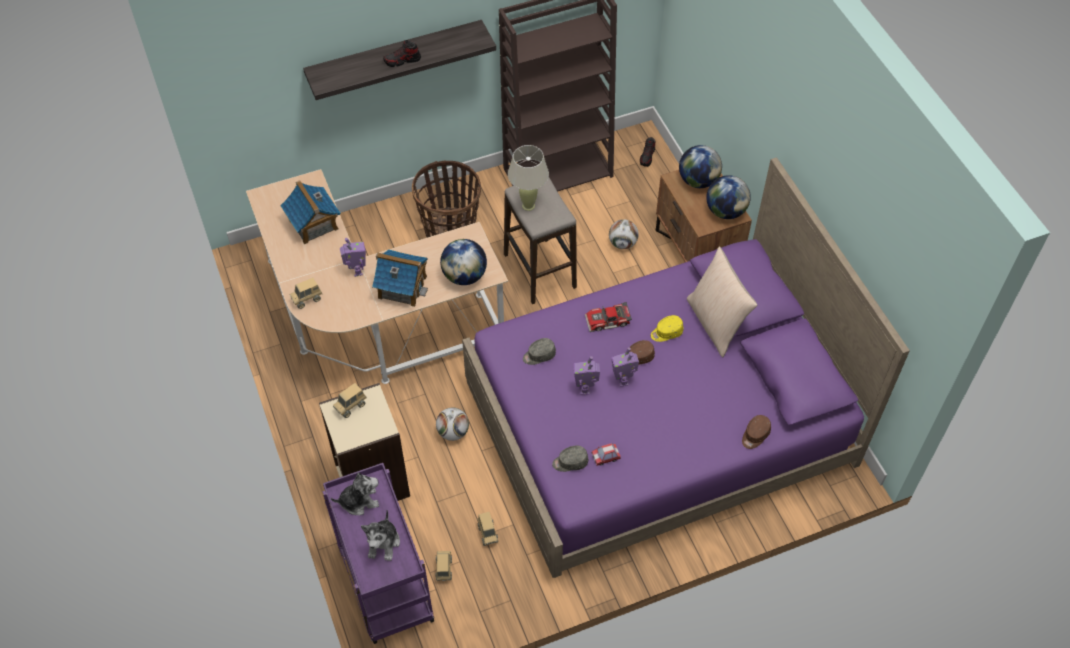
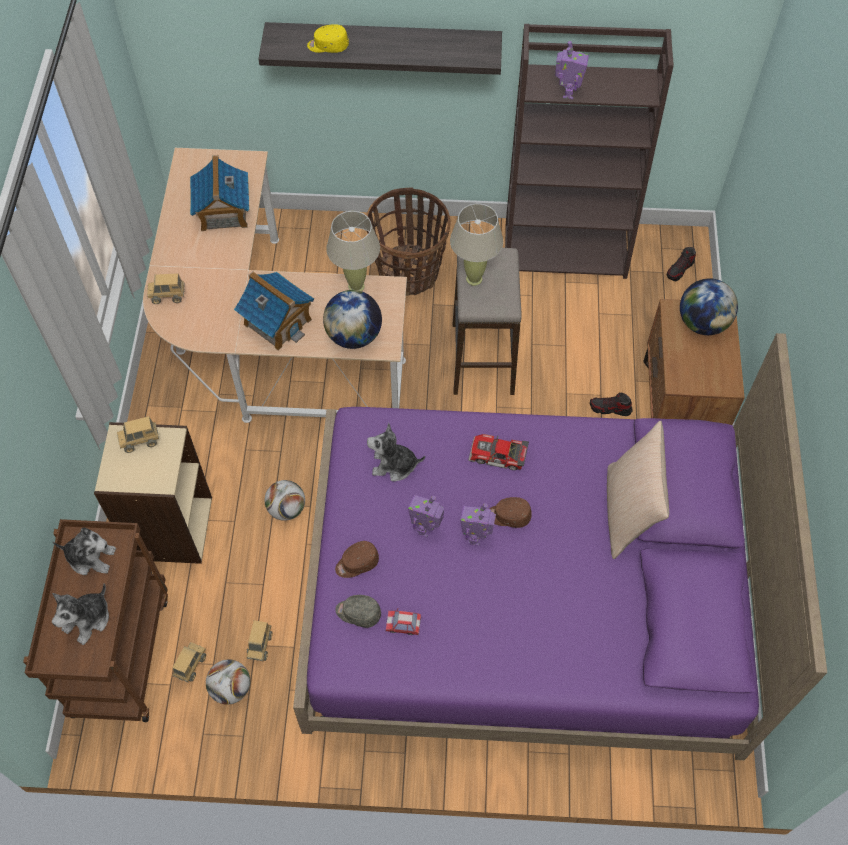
camera: 25 degrees right, 5 degrees up
(356, 271) = (238, 283): toy robot -> toy robot (567, 92)
(384, 583) = (120, 652): purple cart -> brown cart
(402, 60) = (380, 50): shoe -> shoe (610, 408)
(446, 241) = (356, 286): none -> beige table lamp
(539, 355) = (394, 465): grey cap -> plush toy
(622, 243) = (596, 362): football -> football (231, 688)
(666, 332) = (560, 499): yellow cap -> yellow cap (328, 46)
(725, 211) = (717, 374): globe -> none
(755, 435) = (600, 678): brown cap -> brown cap (356, 563)

